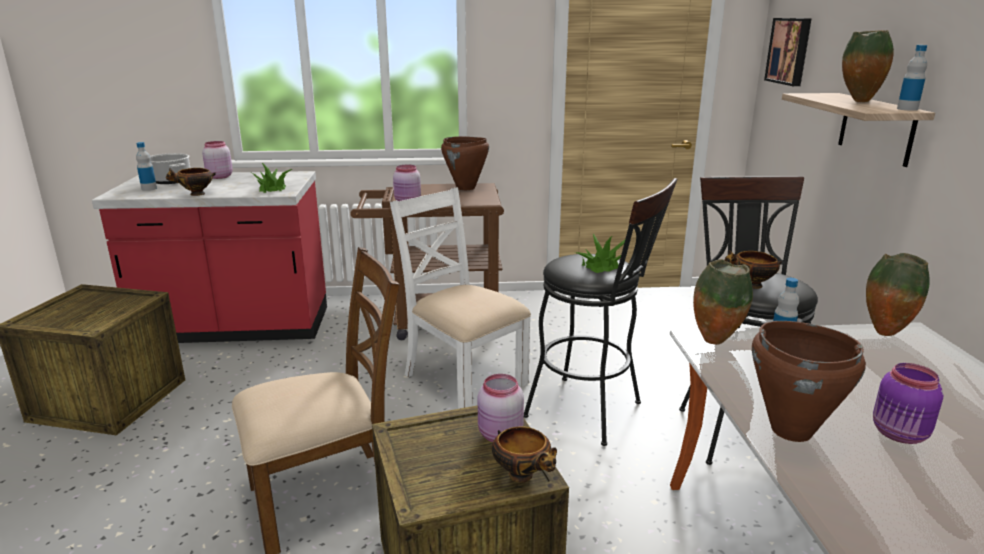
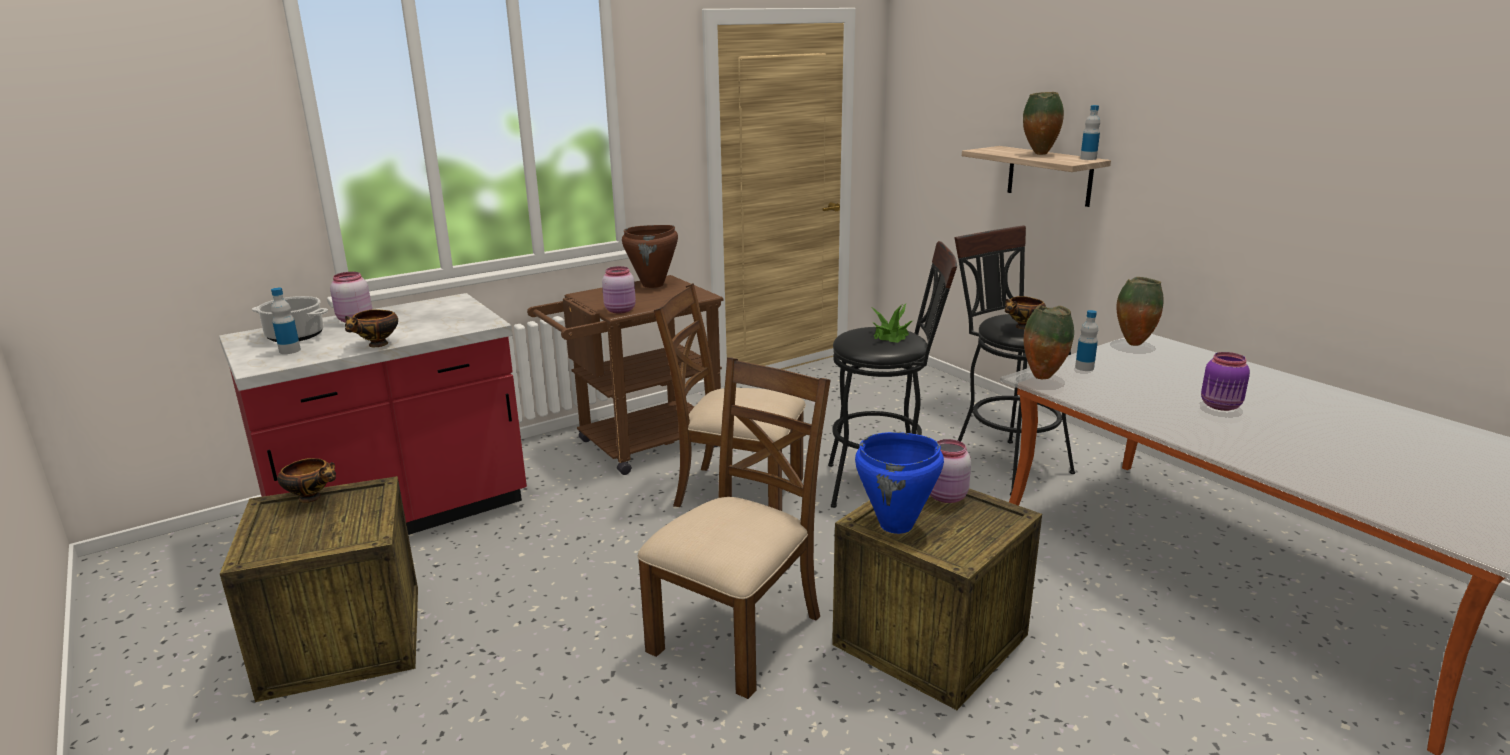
camera: 30 degrees left, 0 degrees up
(272, 188) = (462, 321): potted plant -> none
(415, 446) = (896, 525): none -> blue cooking pot
(463, 379) = (737, 492): white chair -> brown chair
(523, 476) = (1003, 517): bowl -> bowl (312, 498)
(790, 51) = (928, 106): picture -> none
(790, 430) = (1165, 421): brown cooking pot -> none

